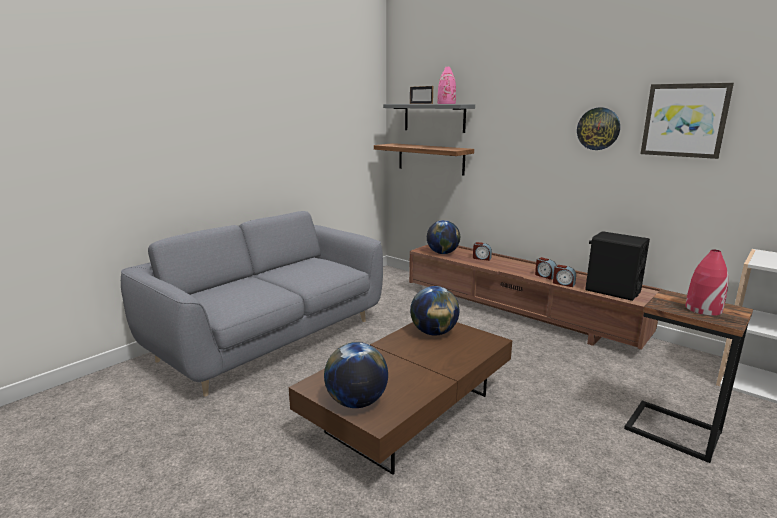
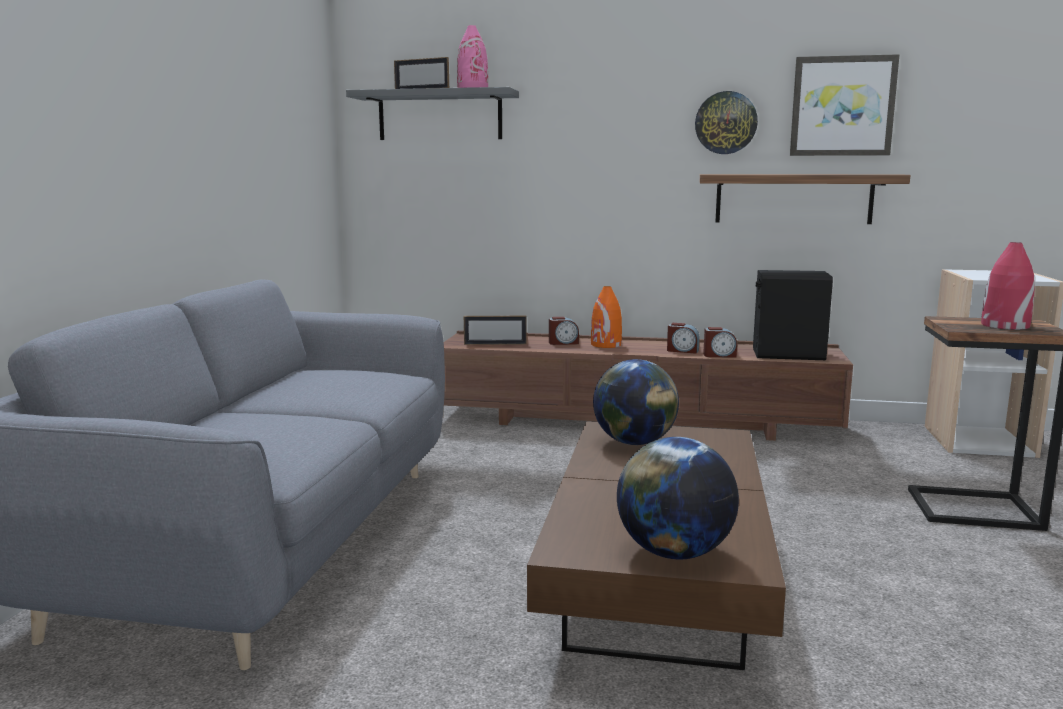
camera: 30 degrees left, 5 degrees down
(430, 158) = (436, 188): shelf -> shelf (793, 198)
(442, 253) = (495, 344): globe -> picture frame
(504, 263) = (606, 345): none -> orange vase

